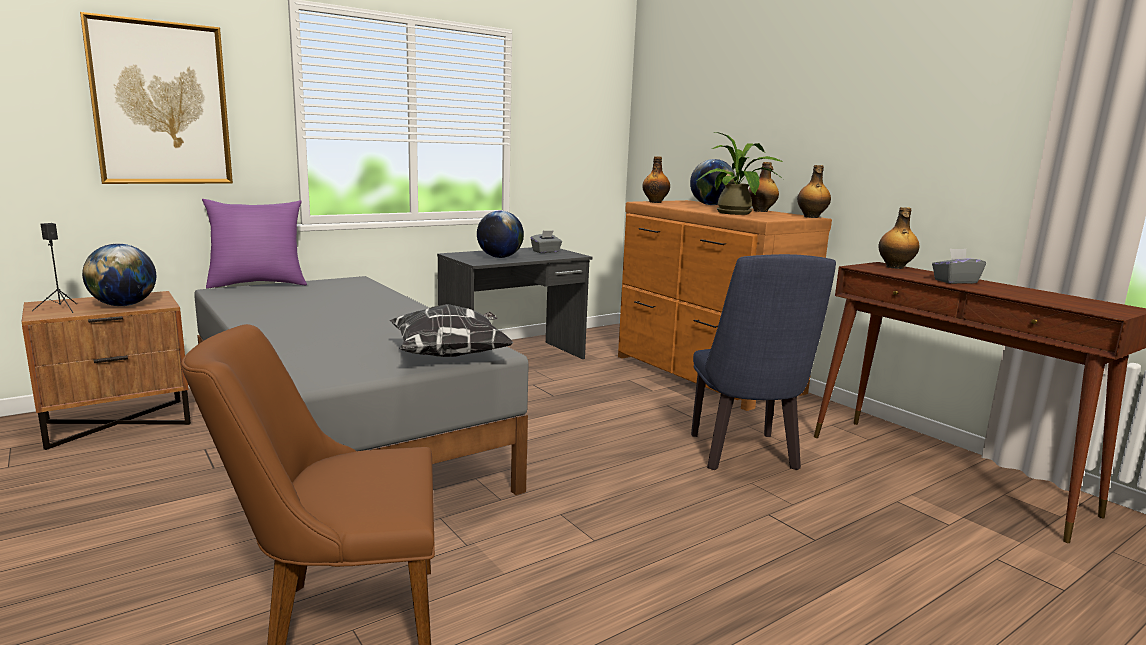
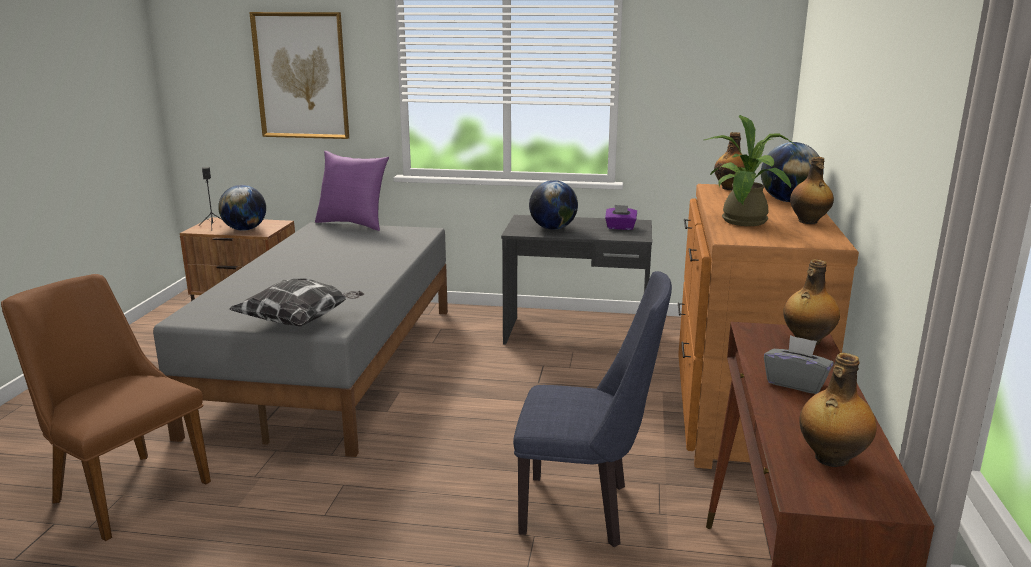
camera: 45 degrees right, 5 degrees up
(546, 251) = (620, 227): grey tissue box -> purple tissue box
(745, 456) = (586, 510): blue chair -> blue chair turned 120 degrees counterclockwise
(811, 217) = (832, 243): bottle -> bottle (830, 459)

